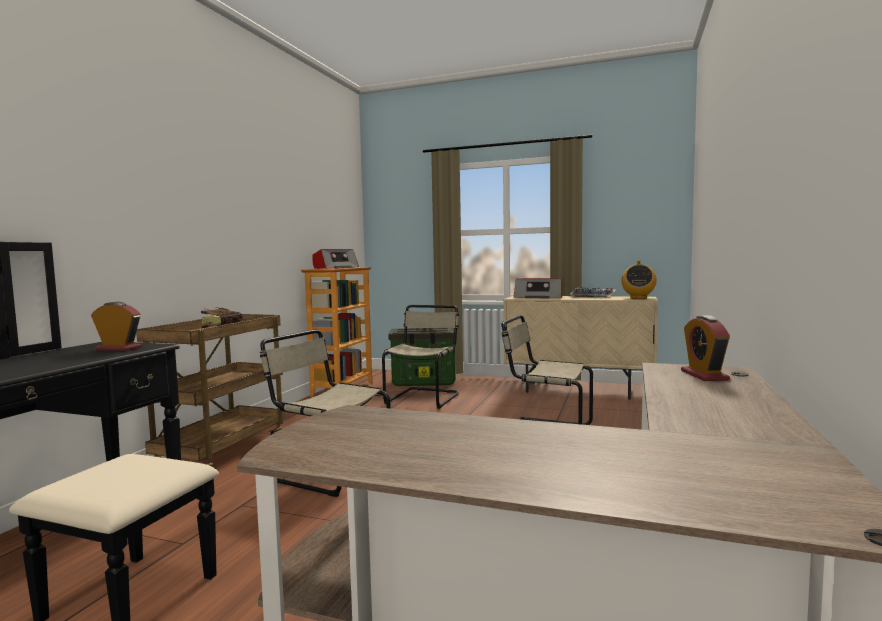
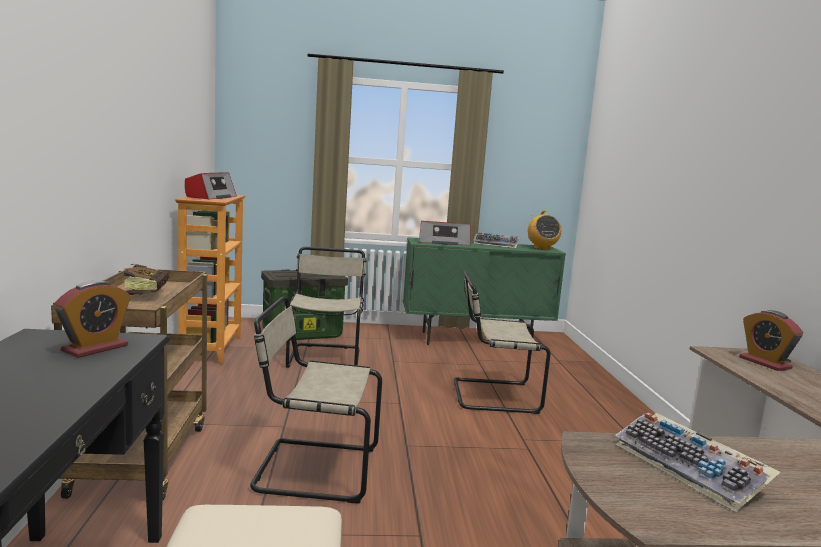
camera: 25 degrees left, 5 degrees up
(118, 348) = (95, 348): alarm clock -> alarm clock turned 135 degrees clockwise
(399, 432) = (691, 470): none -> keyboard
(578, 391) = (475, 340): beige cabinet -> green cabinet

